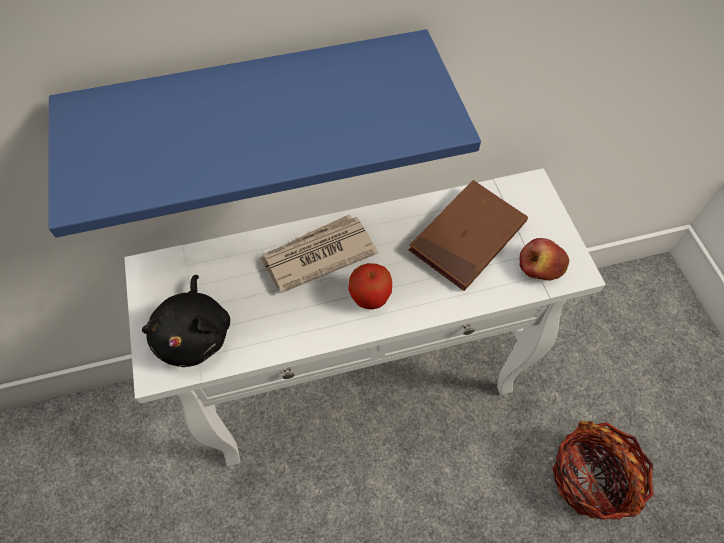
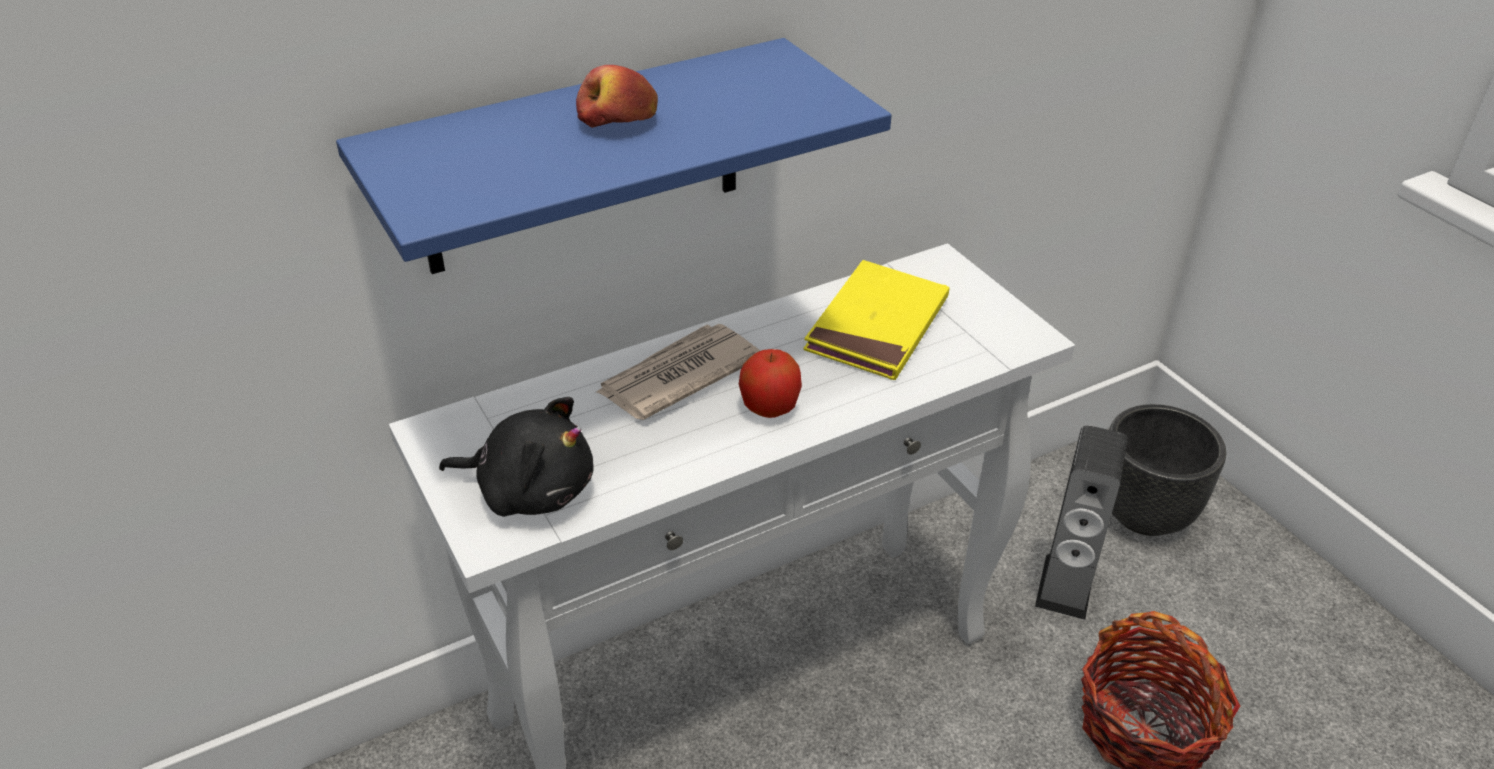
camera: 15 degrees left, 20 degrees down
(195, 334) = (530, 490): black plush toy -> black plush toy turned 60 degrees counterclockwise
(467, 237) = (877, 326): brown book -> yellow book
(541, 266) = (985, 339): apple -> apple (617, 121)
(574, 368) = (1065, 586): none -> speaker
(644, 327) = (1146, 513): none -> black planter

